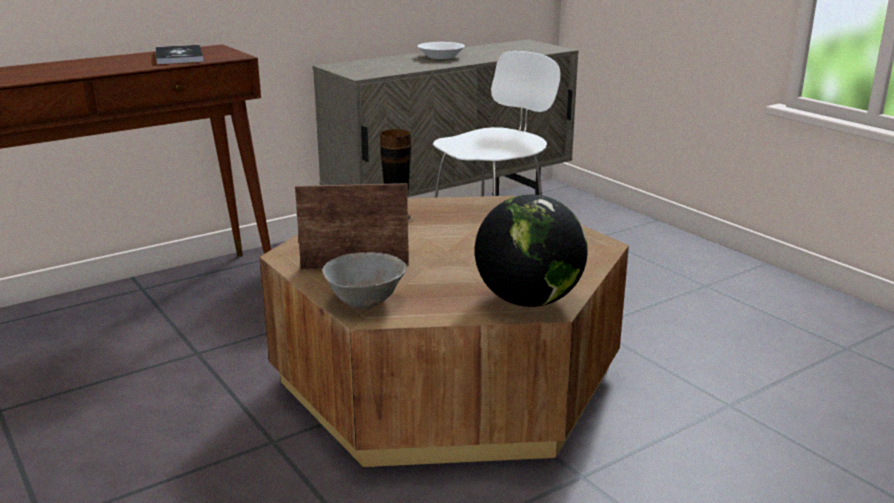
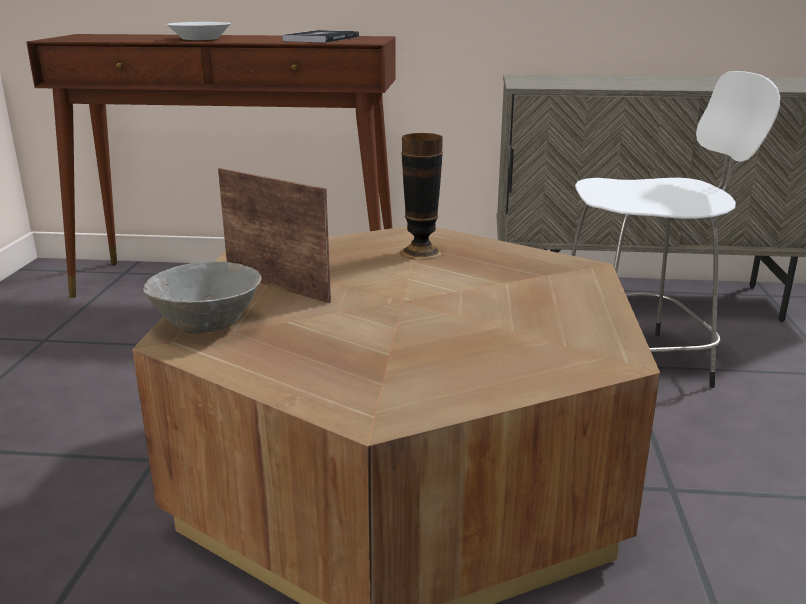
camera: 40 degrees right, 0 degrees up
(440, 56) = (670, 81): white bowl -> white bowl (200, 39)
(528, 301) = (369, 394): globe -> none

